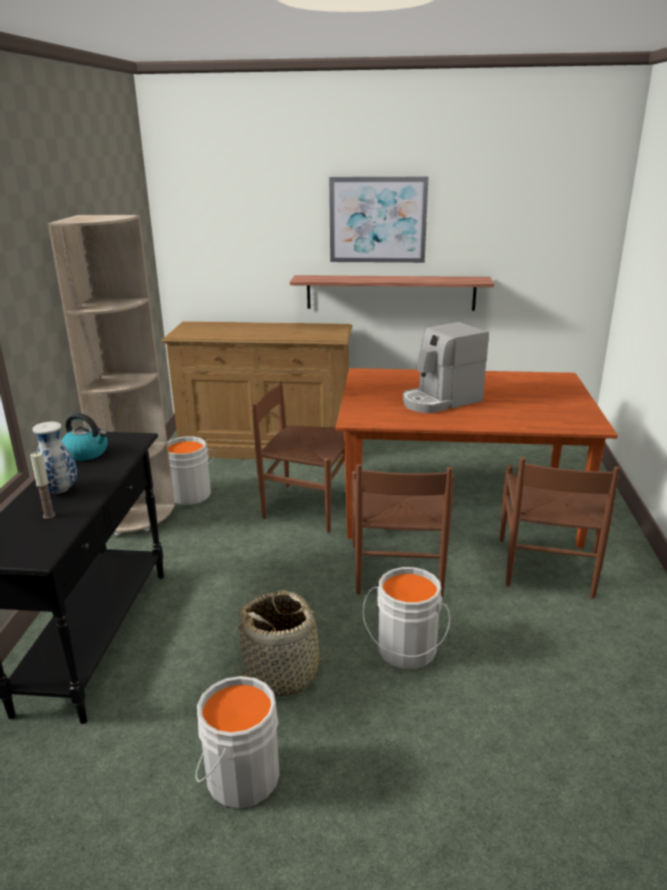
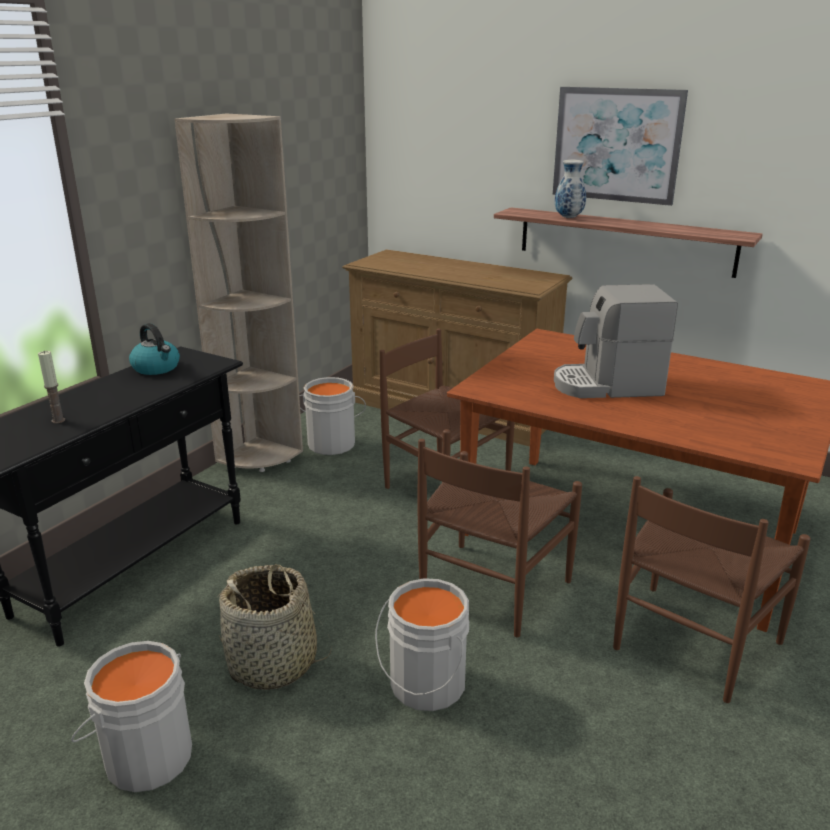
camera: 25 degrees right, 0 degrees up
(58, 490) = (92, 399): vase -> vase (568, 217)

